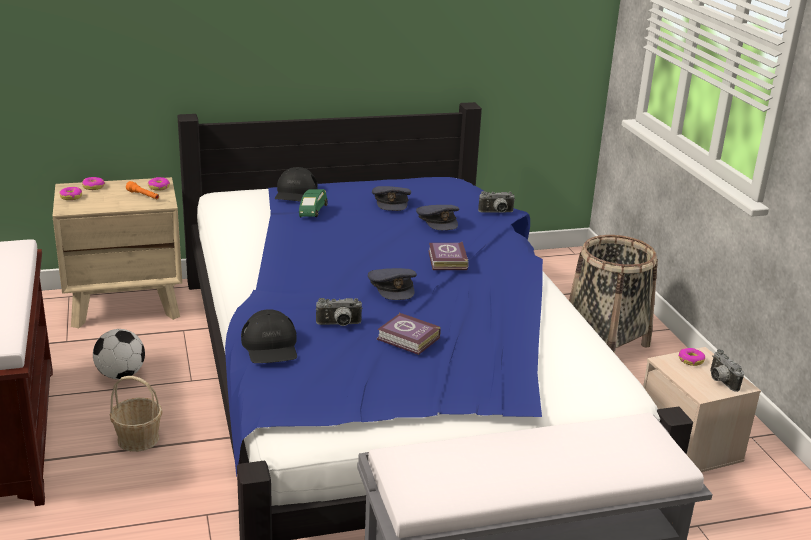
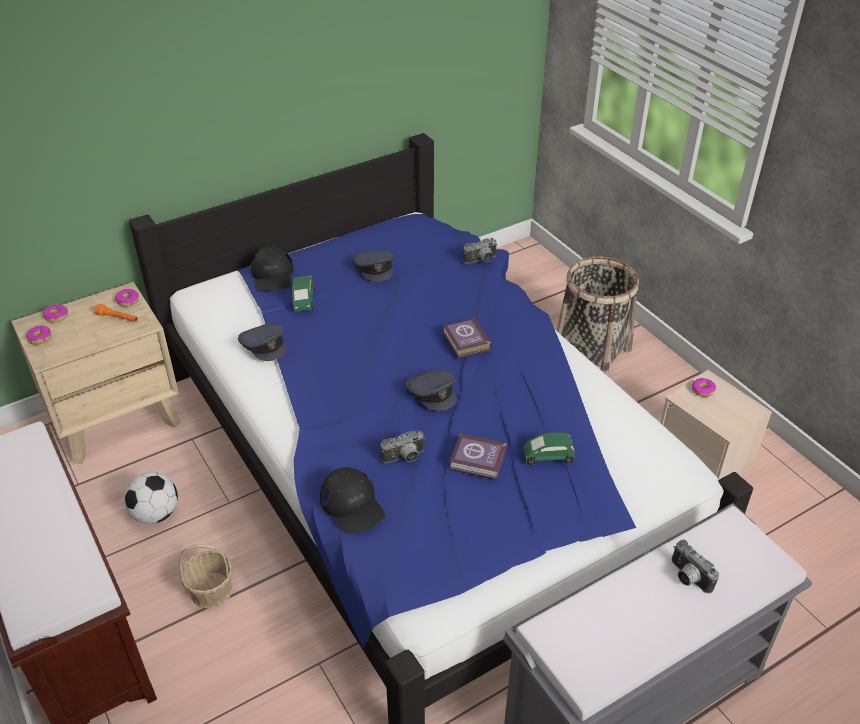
camera: 15 degrees left, 15 degrees up
(438, 221) = (432, 286): grey cap -> grey cap (264, 345)
(480, 349) = (548, 456): none -> green toy car
(720, 381) = (736, 409): camera -> camera (687, 578)

